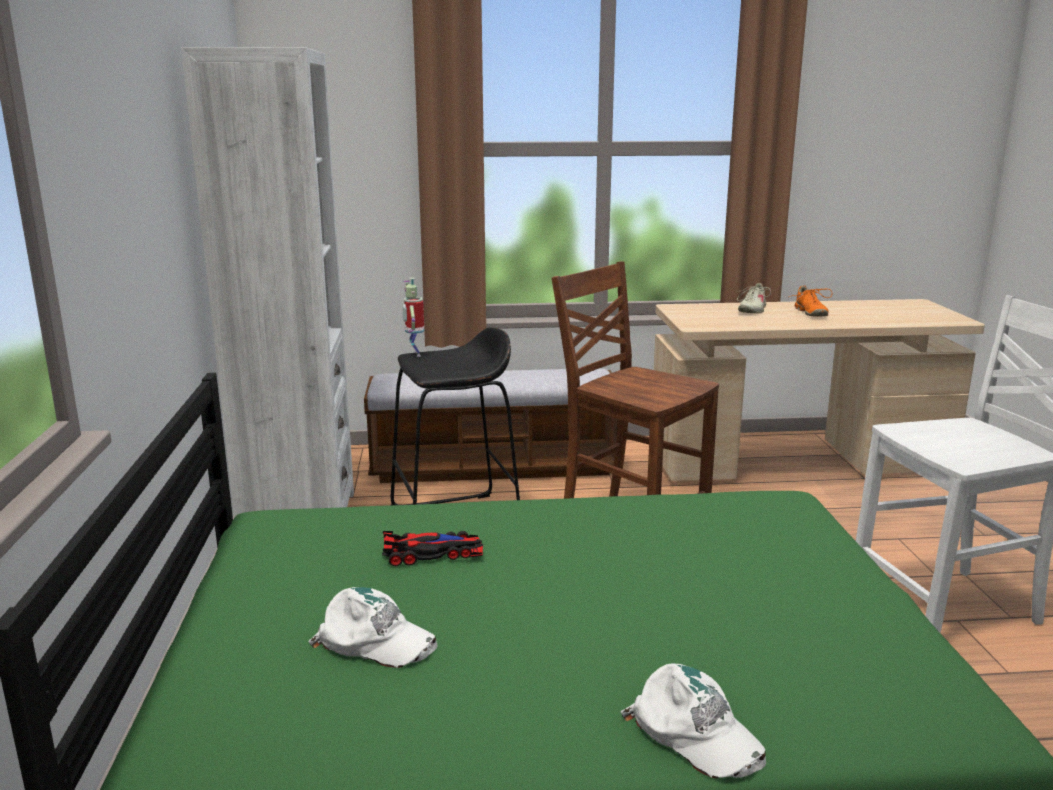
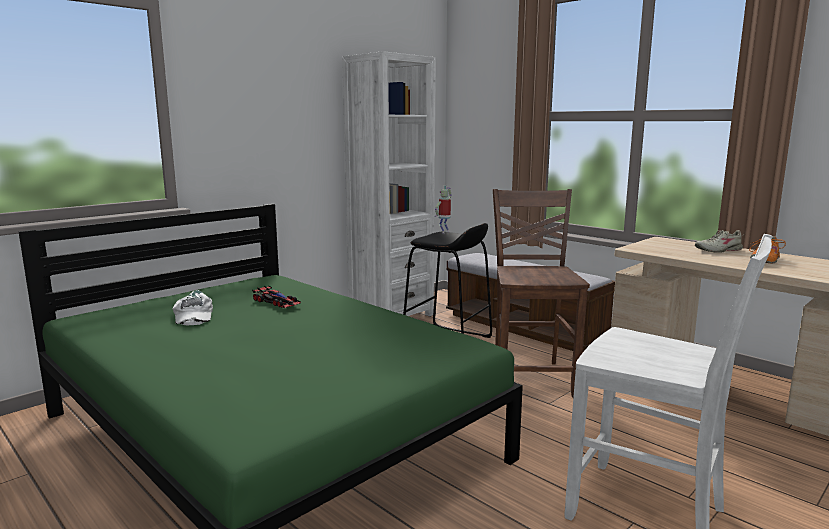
camera: 50 degrees right, 5 degrees down
(694, 733) = (174, 379): white cap -> none

